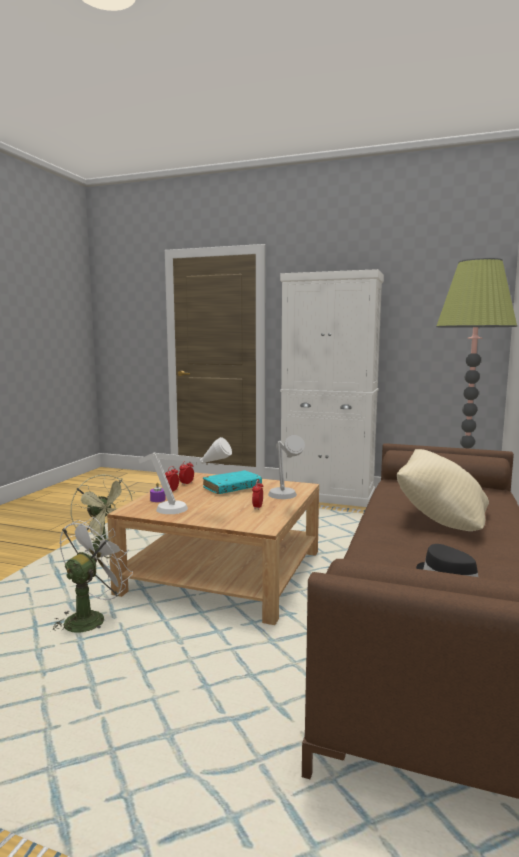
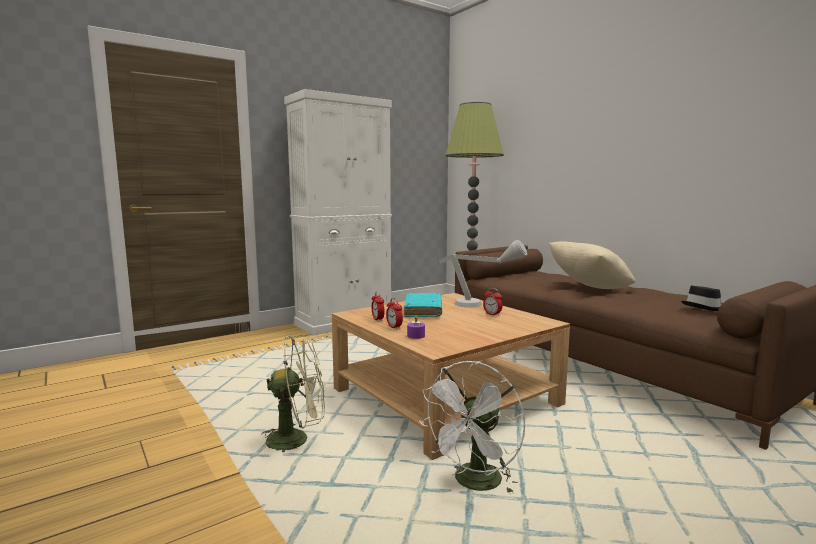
camera: 55 degrees left, 0 degrees up
(90, 618) = (474, 484): white fan -> white fan turned 120 degrees counterclockwise
(186, 511) = (470, 333): white table lamp -> none

